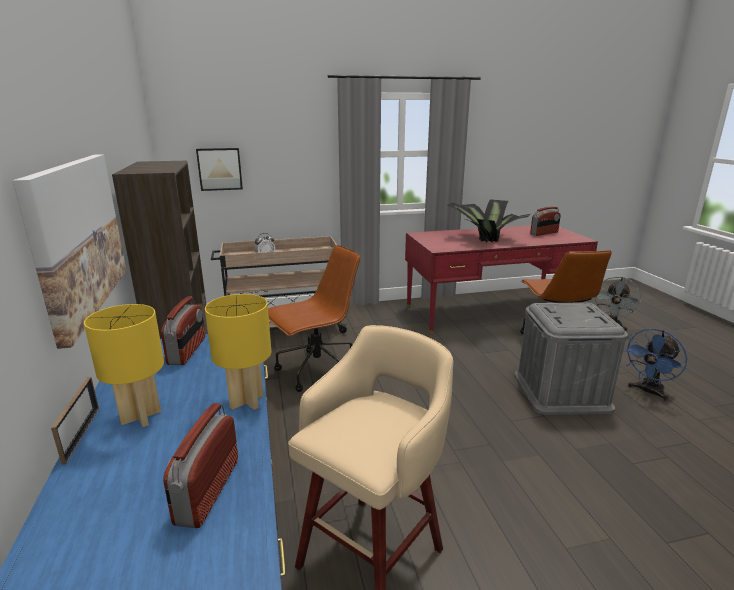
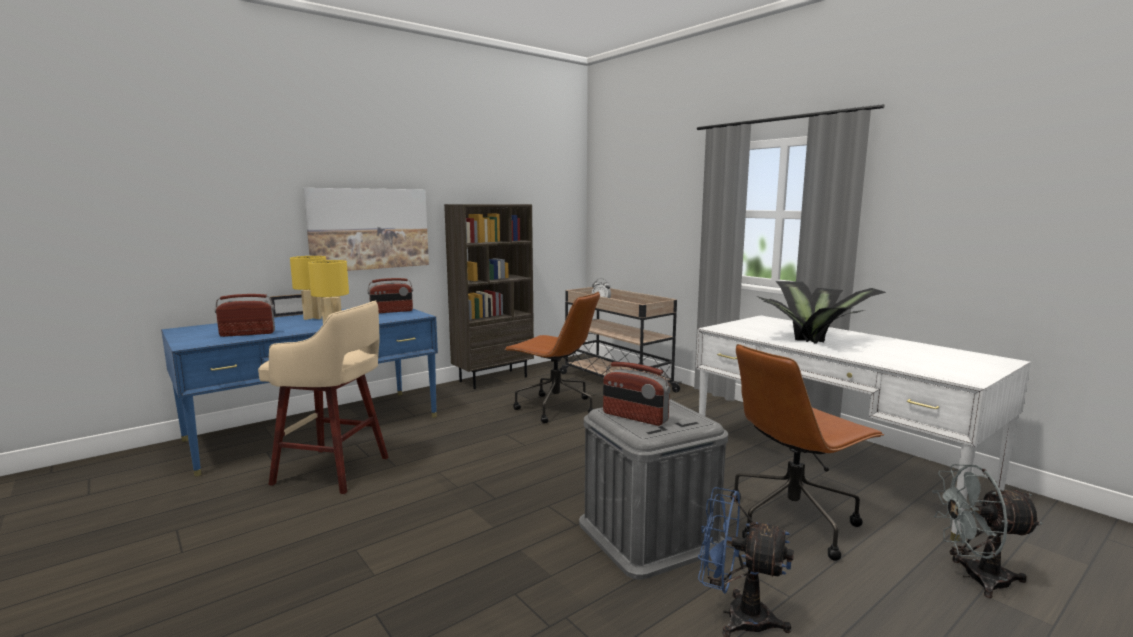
camera: 65 degrees right, 10 degrees down
(220, 169) = (620, 221): picture -> none
(491, 312) = (833, 465): red desk -> white desk
(544, 233) = (936, 360): radio -> radio (634, 417)

